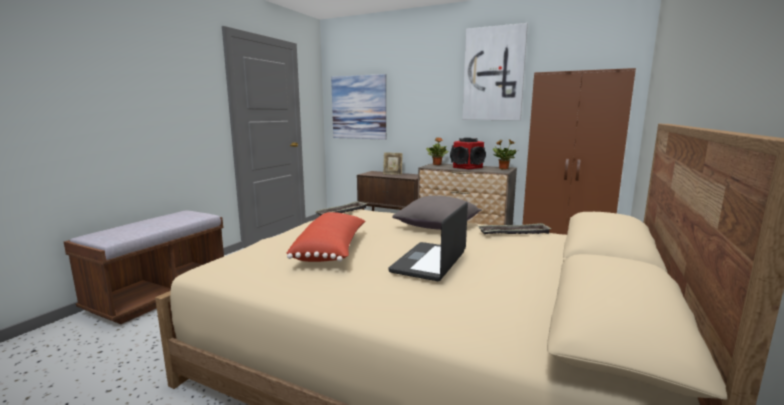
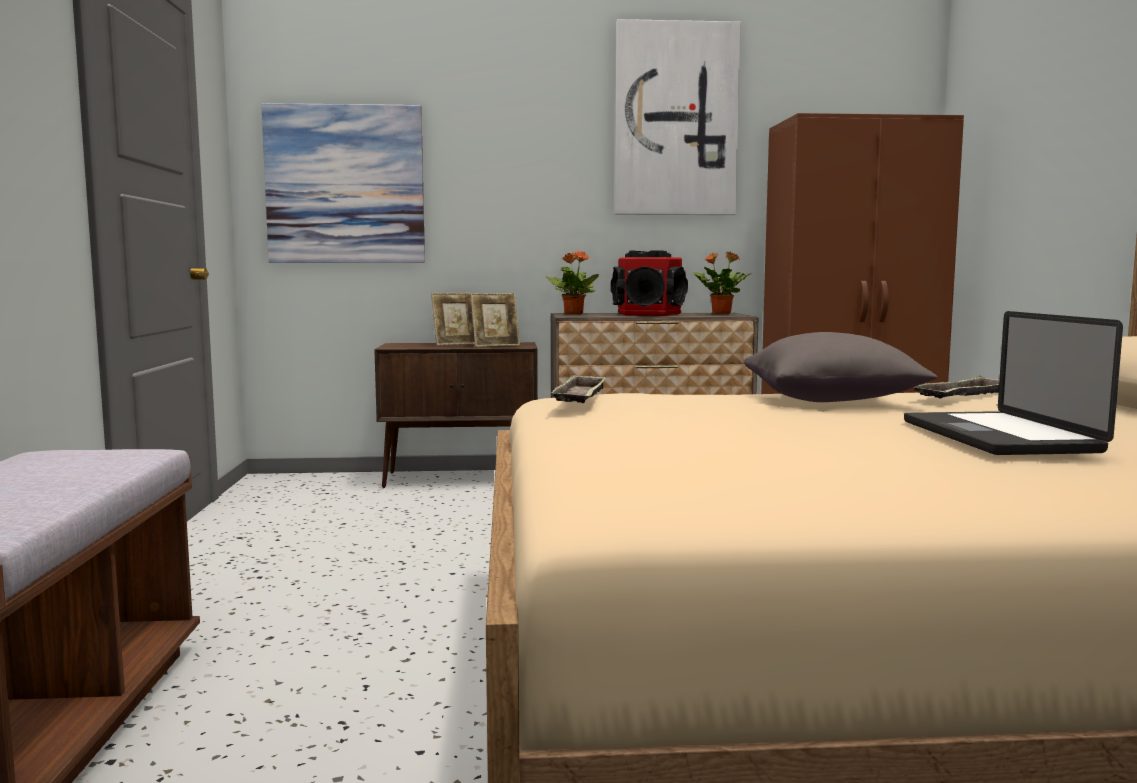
camera: 30 degrees left, 5 degrees down
(332, 251) = (769, 449): red pillow -> none
(404, 176) = (495, 346): none -> picture frame

